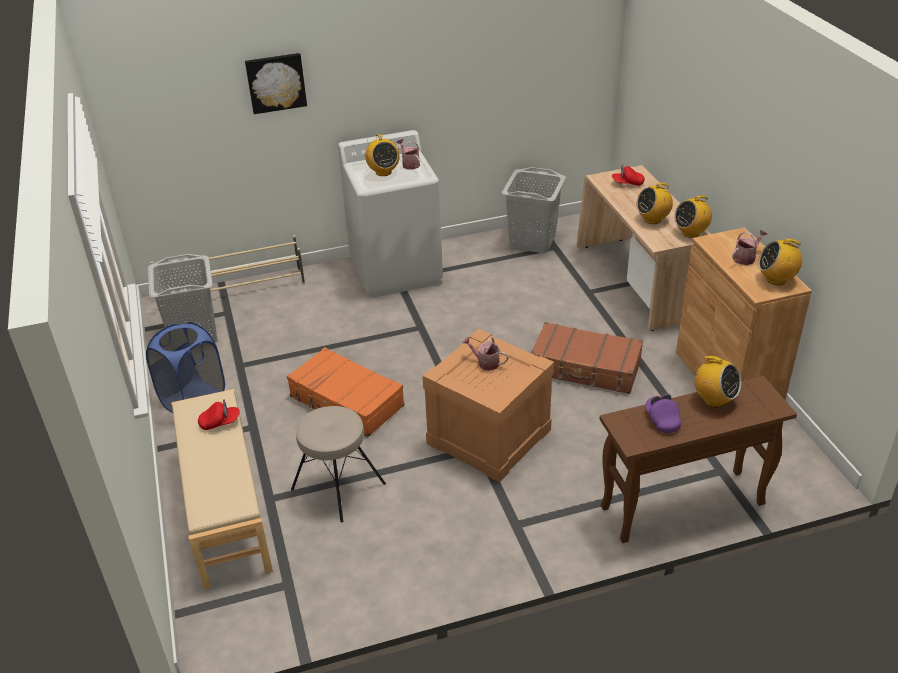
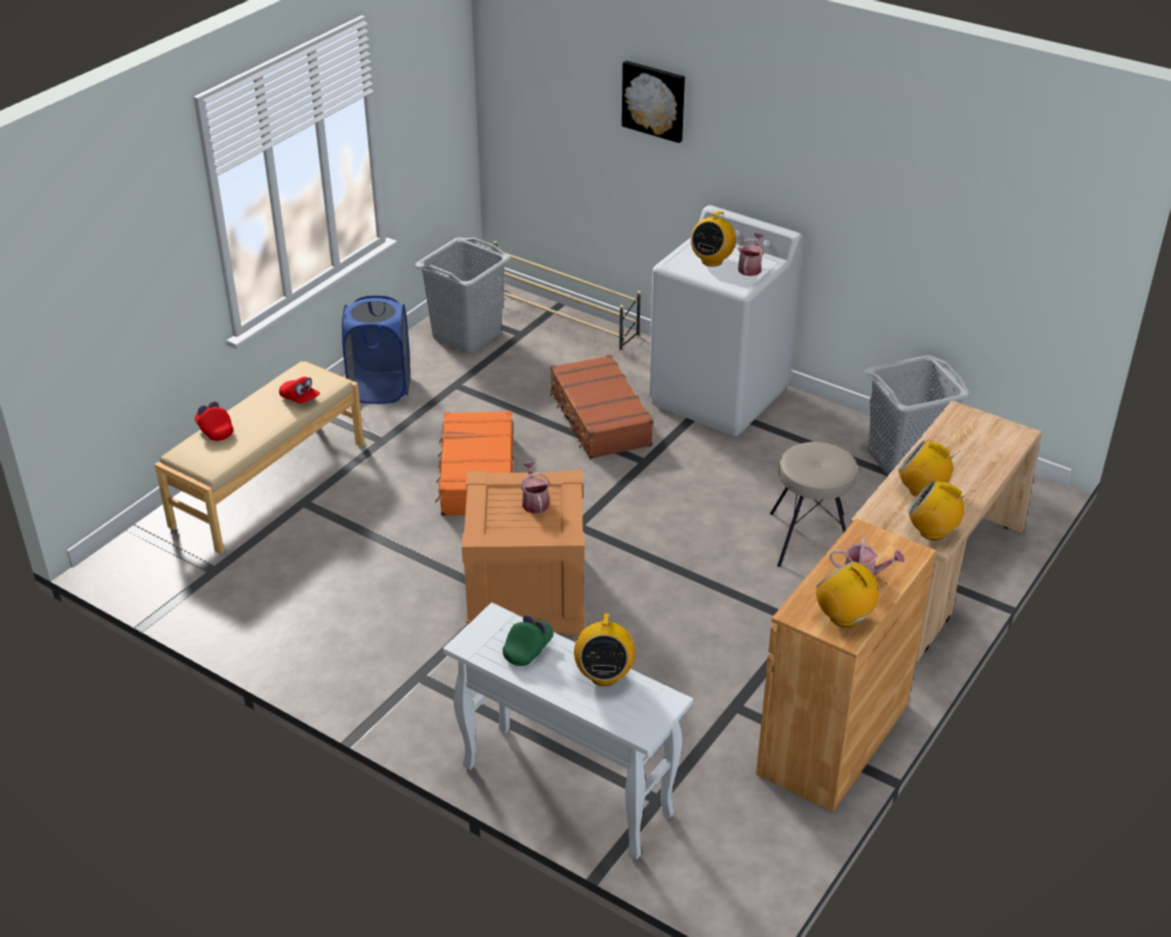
camera: 50 degrees right, 0 degrees up
(337, 487) = (357, 534): beige stool -> beige stool (810, 539)
(585, 368) = (717, 612): brown suitcase -> brown suitcase (599, 419)
(627, 183) = (978, 438): red cap -> red cap (215, 430)
(662, 420) = (528, 649): purple cap -> green cap
(681, 507) = (564, 790): brown console table -> white console table

